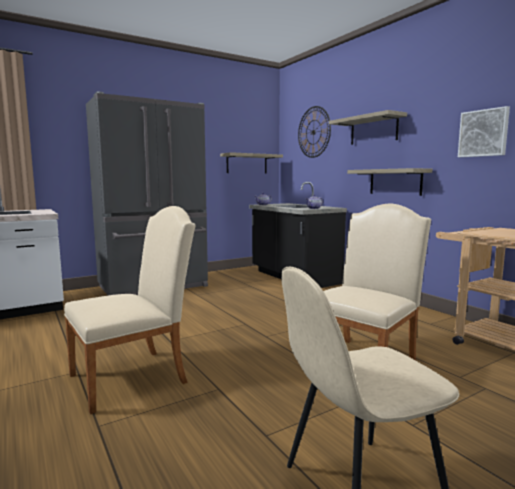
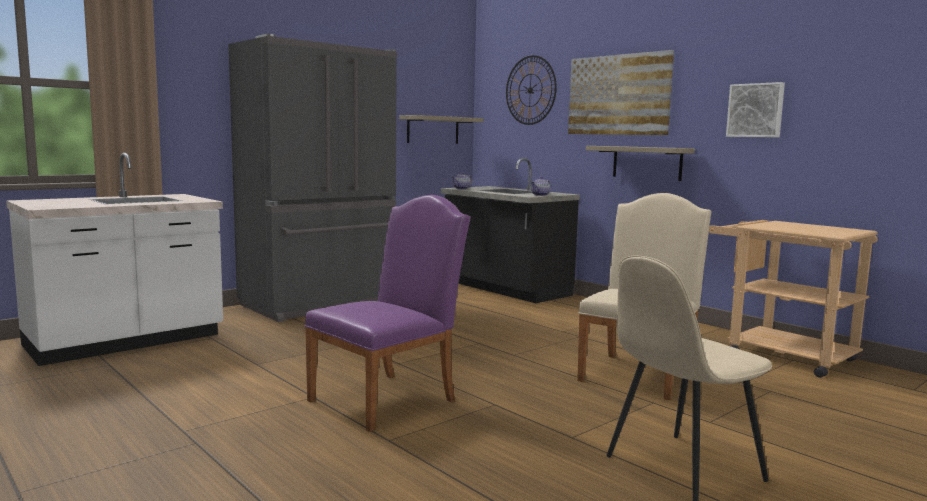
camera: 10 degrees left, 0 degrees up
(136, 376) = (389, 398): beige chair -> purple chair
(373, 130) = (618, 95): shelf -> picture

